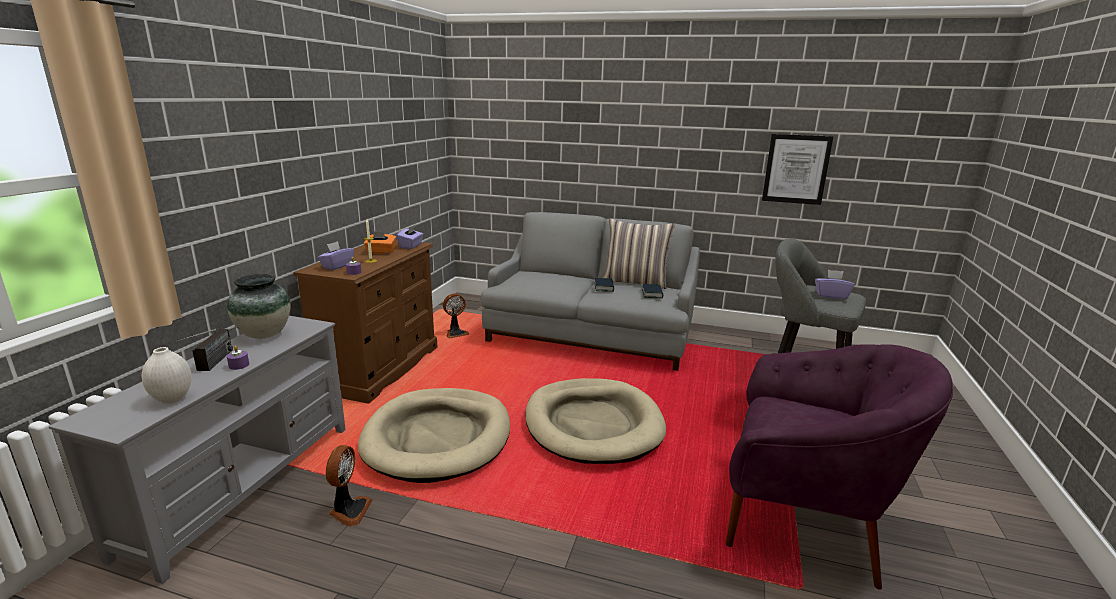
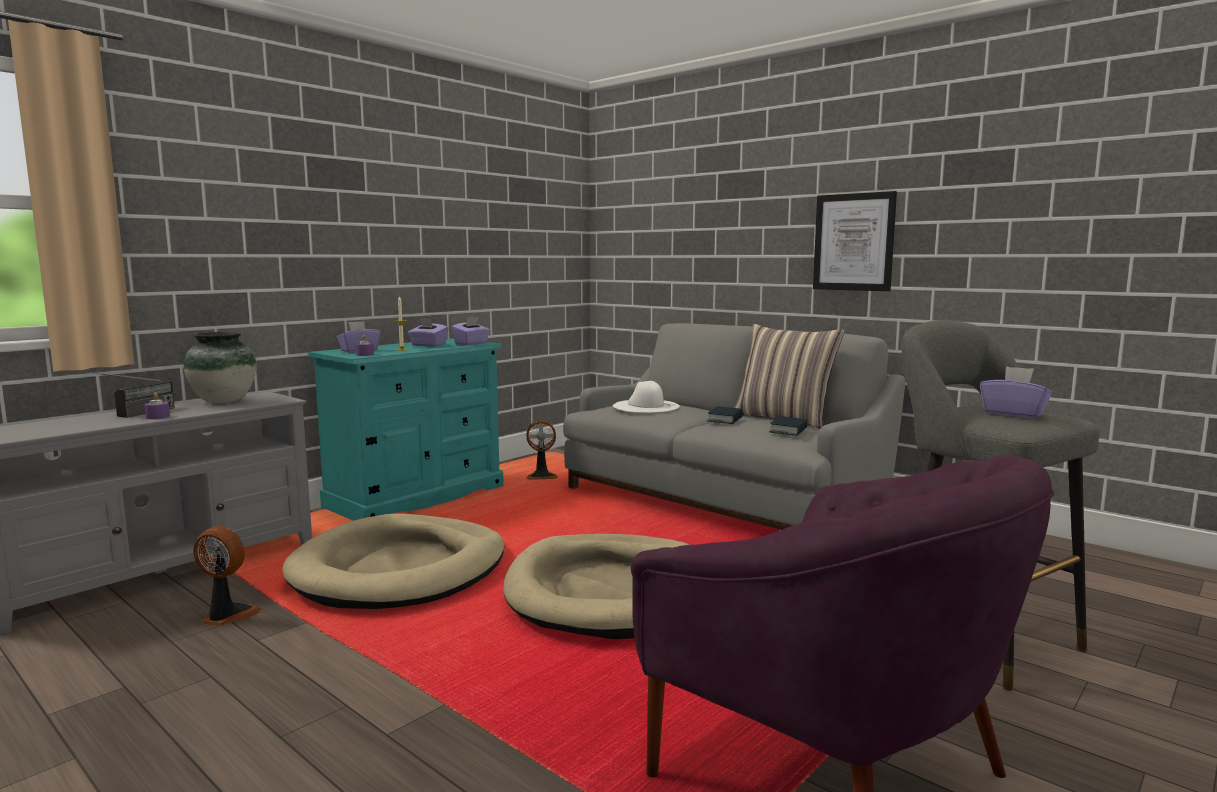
camera: 25 degrees right, 10 degrees down
(172, 399) = (59, 430): white vase -> none
(349, 510) = (227, 616): fan -> fan turned 105 degrees counterclockwise
(380, 368) = (417, 497): brown dresser -> turquoise dresser
(381, 252) = (428, 345): orange tissue box -> purple tissue box
(539, 279) = (645, 406): none -> white hat
(796, 169) = (1064, 243): picture -> picture (853, 242)

